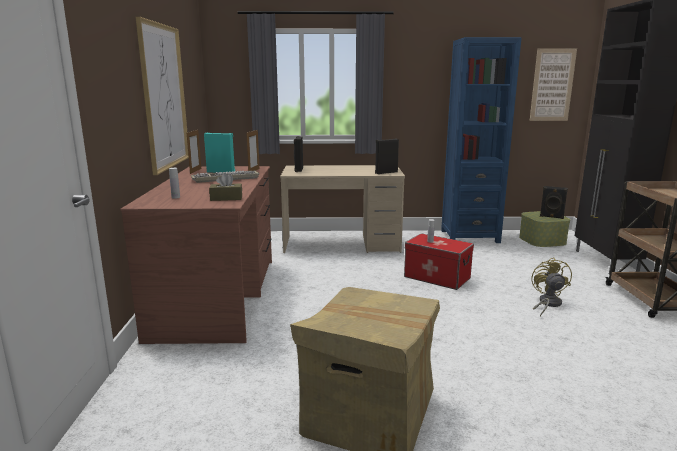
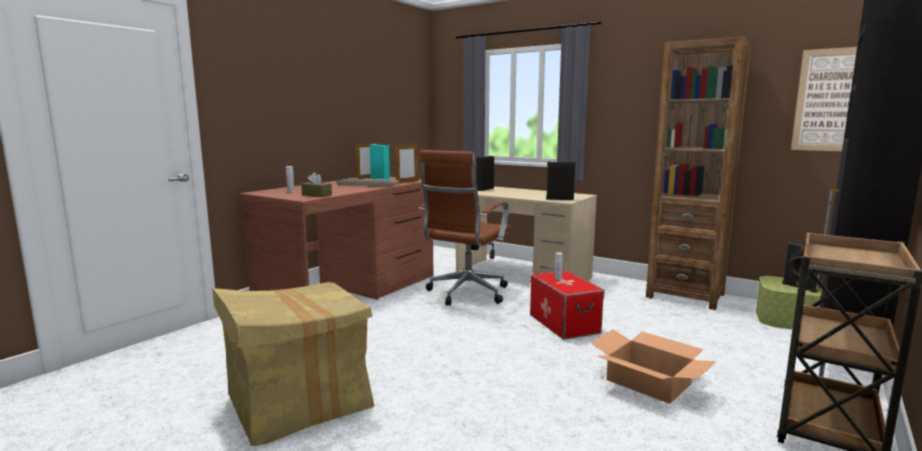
camera: 35 degrees right, 5 degrees down
(164, 97) = (343, 112): picture -> none
(327, 272) = (466, 294): none -> brown office chair
(469, 236) = (685, 295): blue bookcase -> brown bookcase
(547, 304) = (648, 382): yellow fan -> cardboard box

